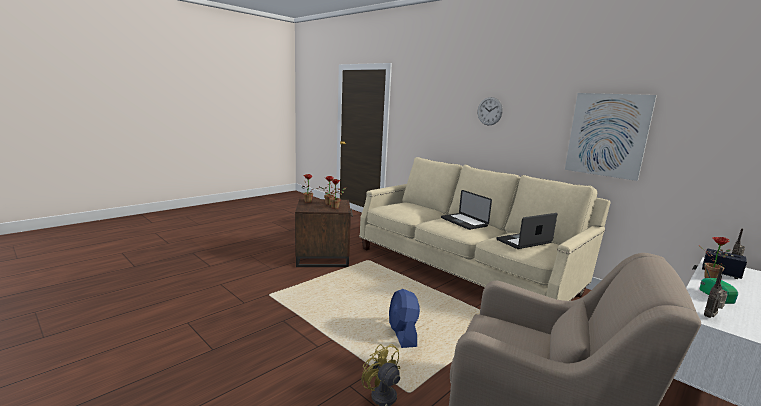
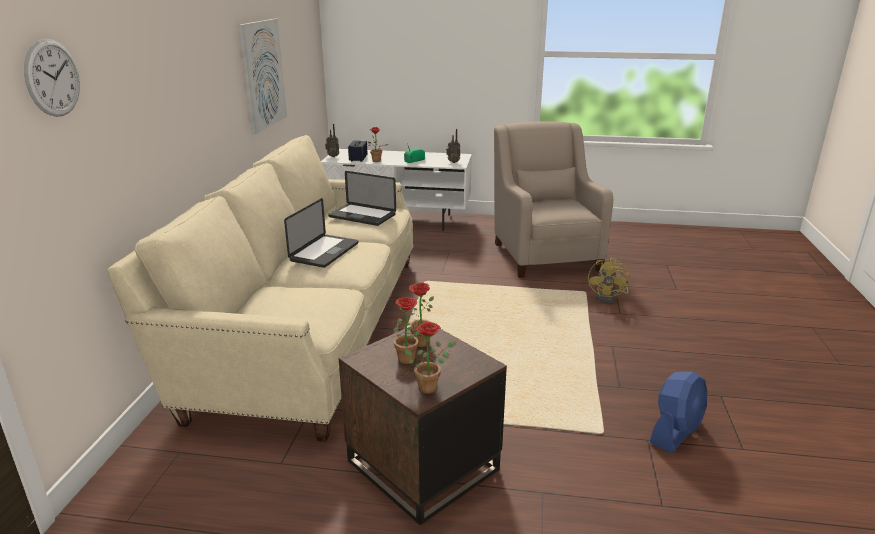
camera: 125 degrees left, 10 degrees up
(402, 334) = (524, 316): blue fan -> blue fan (675, 432)
(489, 111) = (172, 79): wall clock -> wall clock (53, 78)

